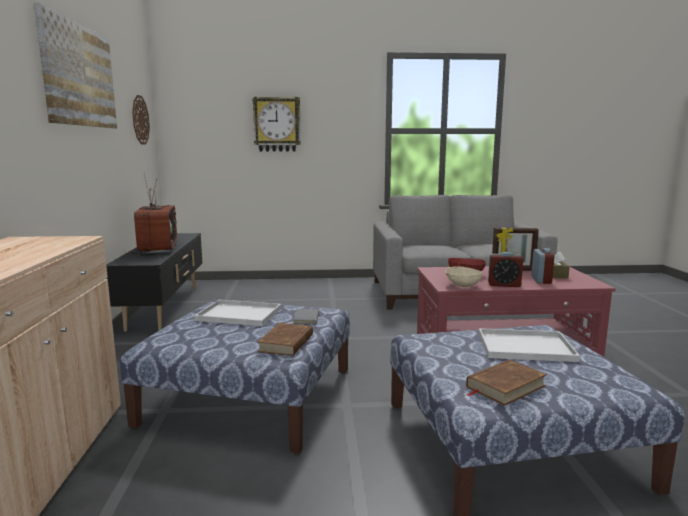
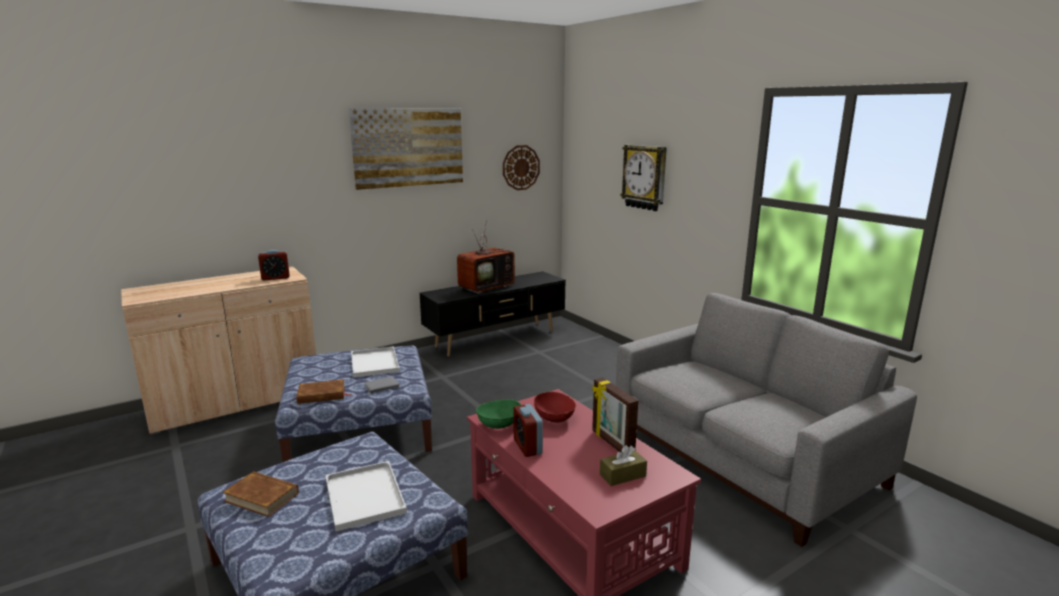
camera: 60 degrees right, 5 degrees up
(462, 285) = (499, 424): beige bowl -> green bowl
(541, 280) = (578, 467): alarm clock -> alarm clock (275, 278)

